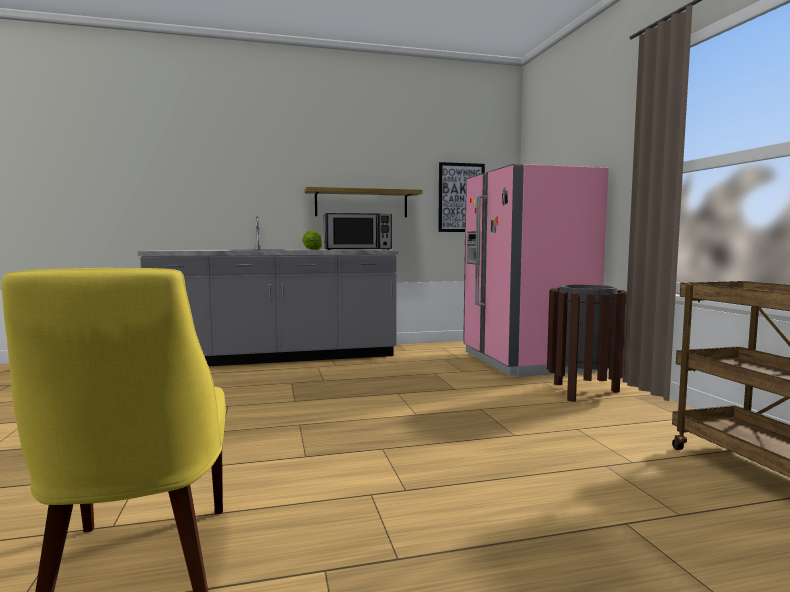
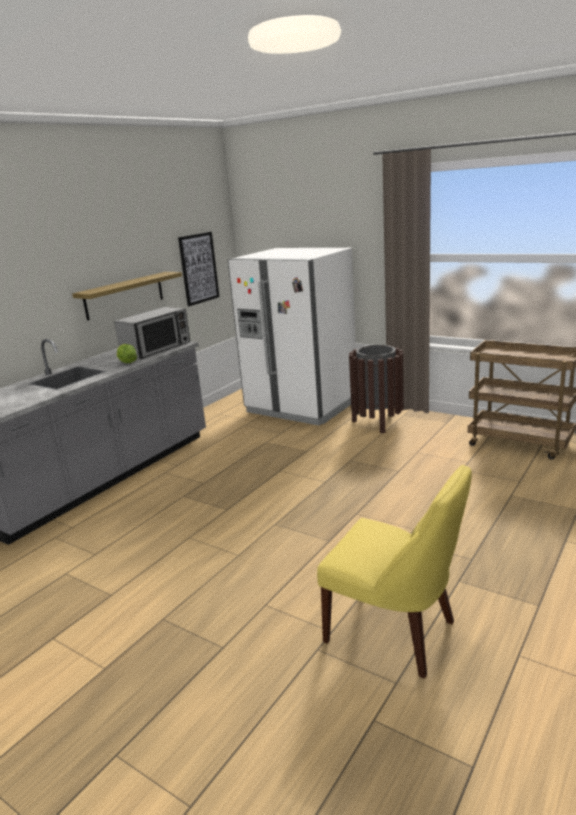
camera: 40 degrees left, 15 degrees up
(525, 361) = (301, 407): pink fridge -> white fridge

